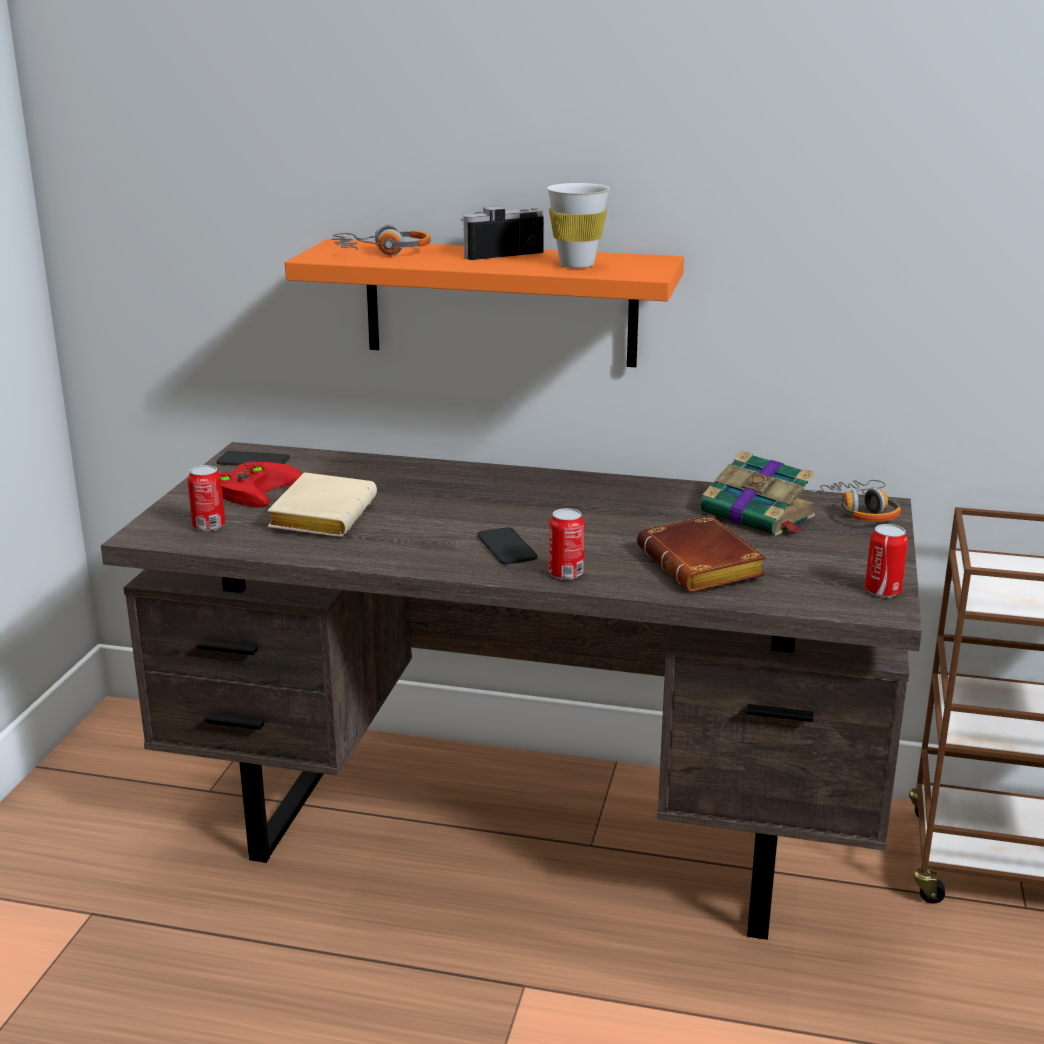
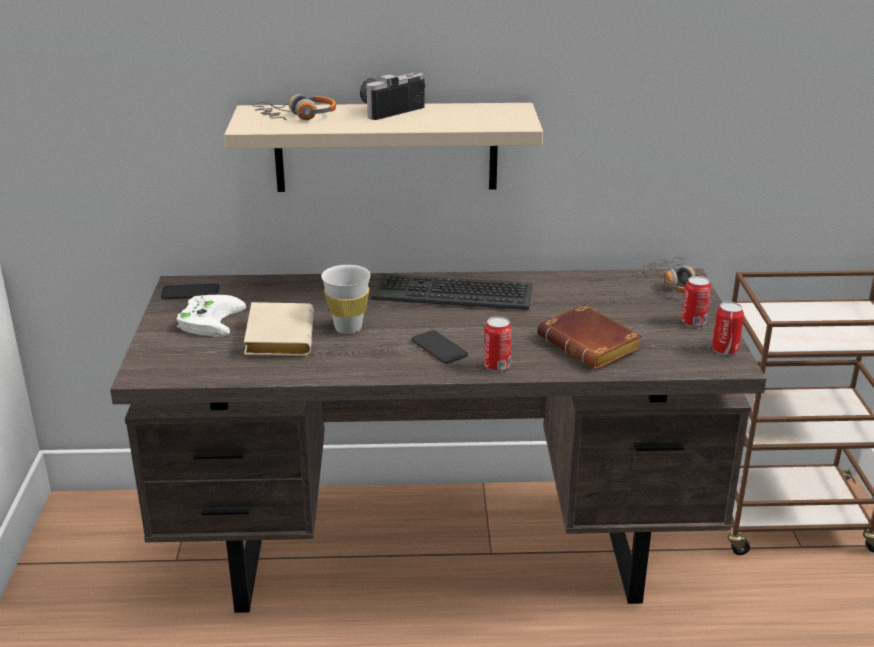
camera: 15 degrees left, 5 degrees up
(209, 526) = (191, 359): can -> can (693, 322)
(255, 489) = (209, 319): red game controller -> white game controller
(500, 303) = (386, 147): orange shelf -> beige shelf
(562, 492) = (453, 293): none -> keyboard
(577, 265) = (461, 118): white cup -> white cup (348, 328)
(759, 515) = (607, 296): book -> none

